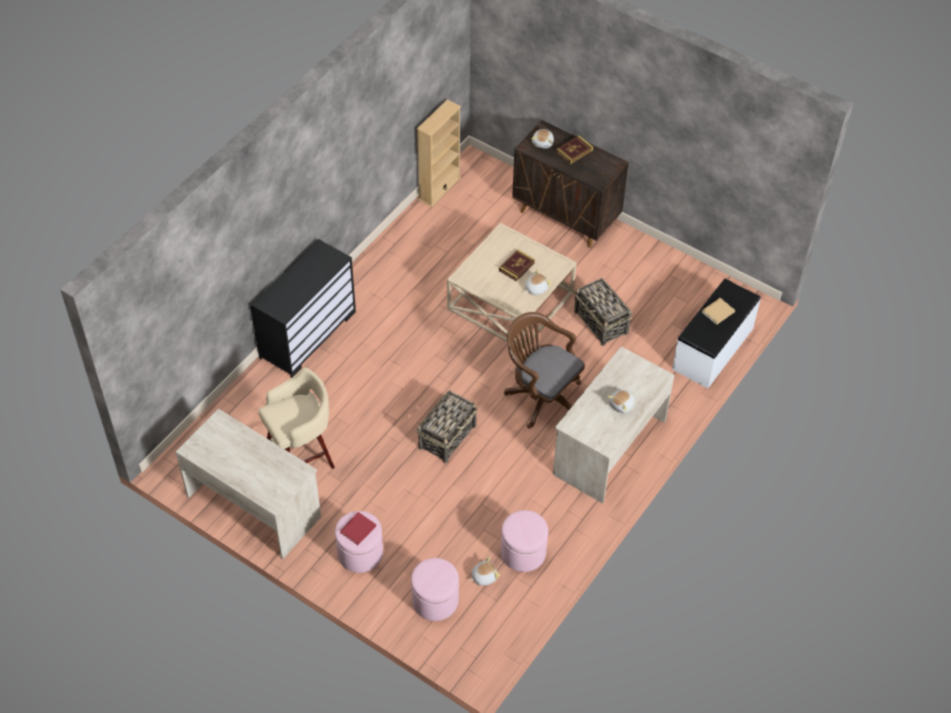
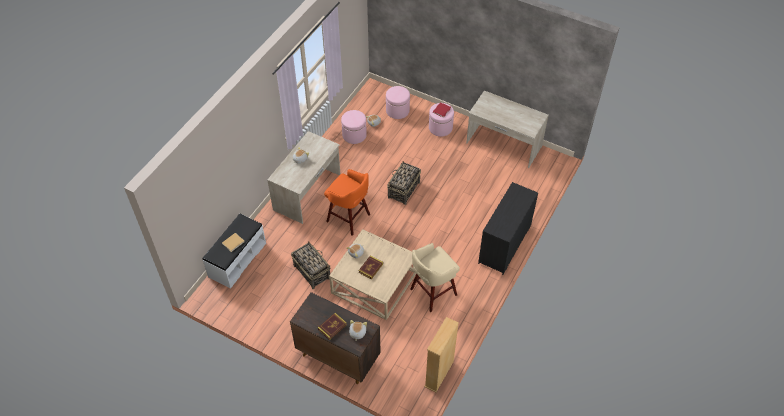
camera: 175 degrees right, 0 degrees up
(302, 458) = (485, 171): beige stool -> beige stool (432, 292)
(541, 396) = (349, 218): brown office chair -> orange stool

